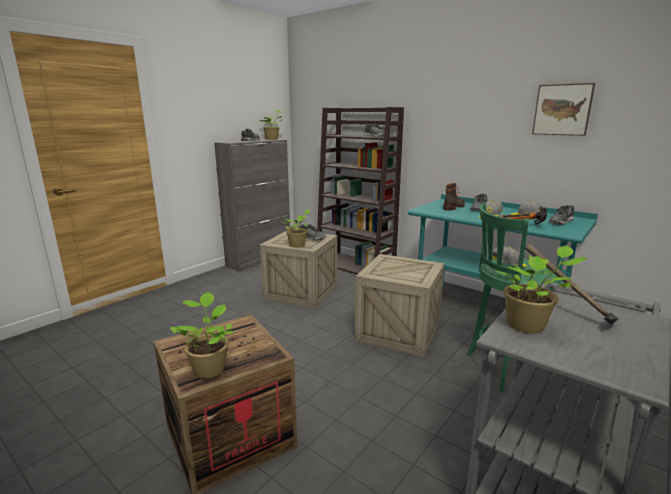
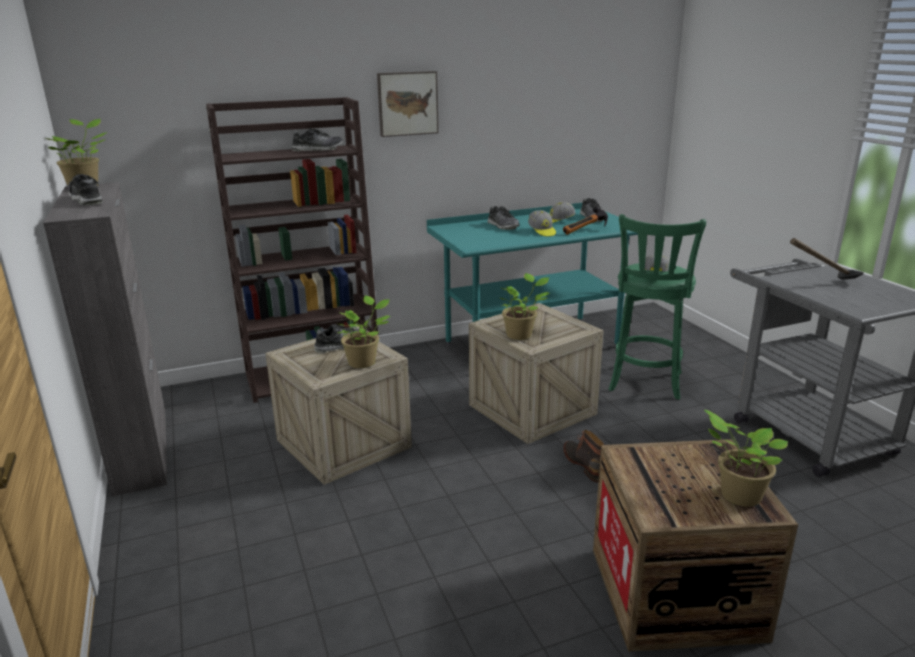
camera: 60 degrees left, 5 degrees up
(454, 207) = (479, 232): boot -> boot (585, 464)
(528, 326) = (841, 300): potted plant -> potted plant (521, 335)
(562, 110) = (550, 92): picture -> picture (407, 103)

